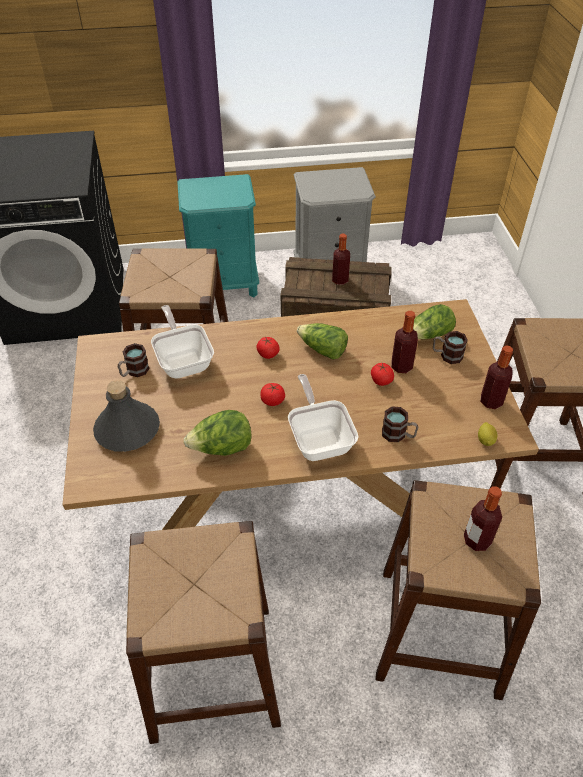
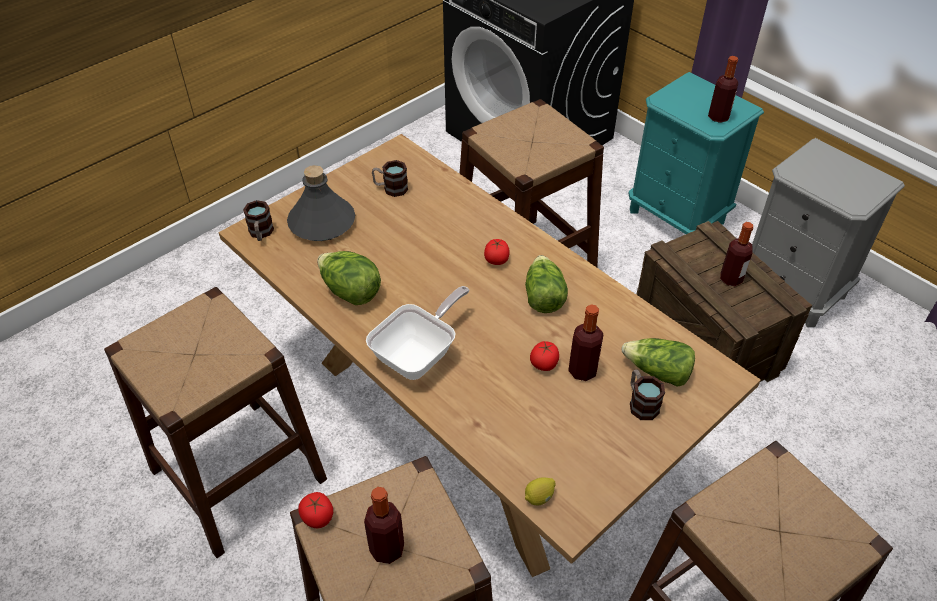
camera: 55 degrees right, 0 degrees up
(184, 361) = (432, 210): frying pan -> none
(273, 401) = (438, 295): tomato -> tomato (318, 517)
(398, 435) = (479, 414): mug -> mug (261, 234)
(491, 401) = (606, 477): bottle -> bottle (718, 117)

